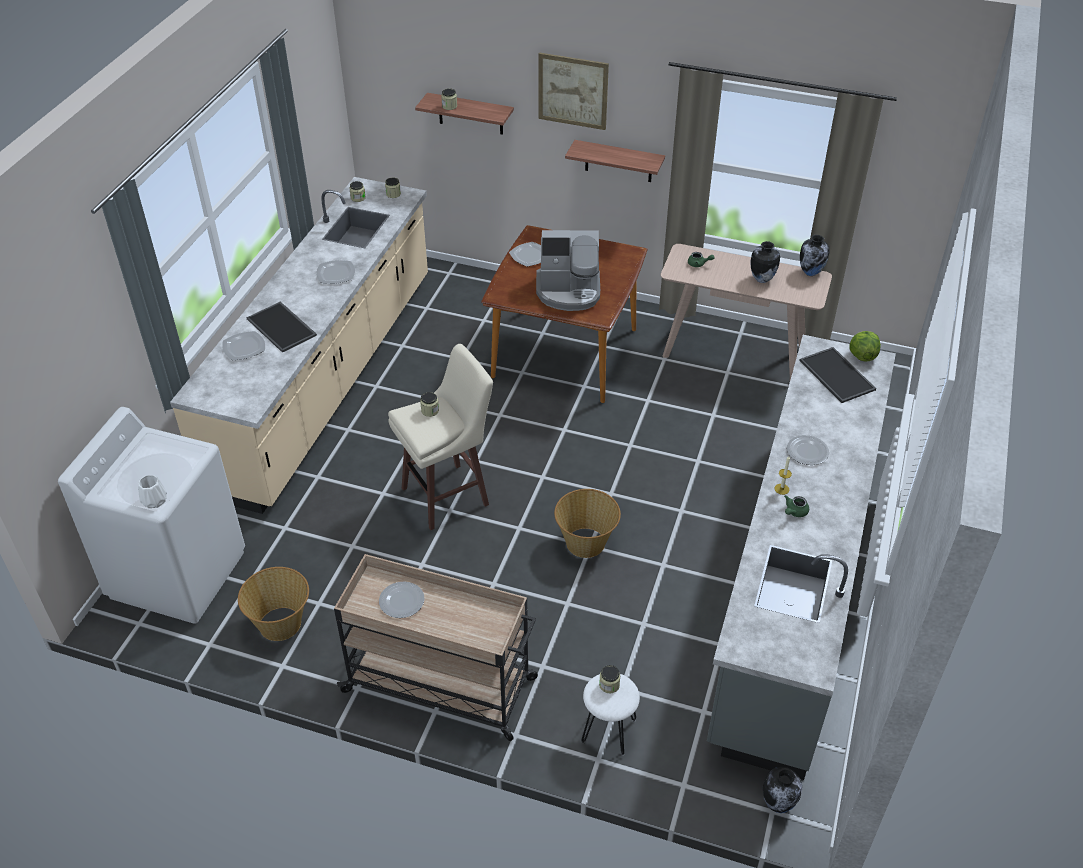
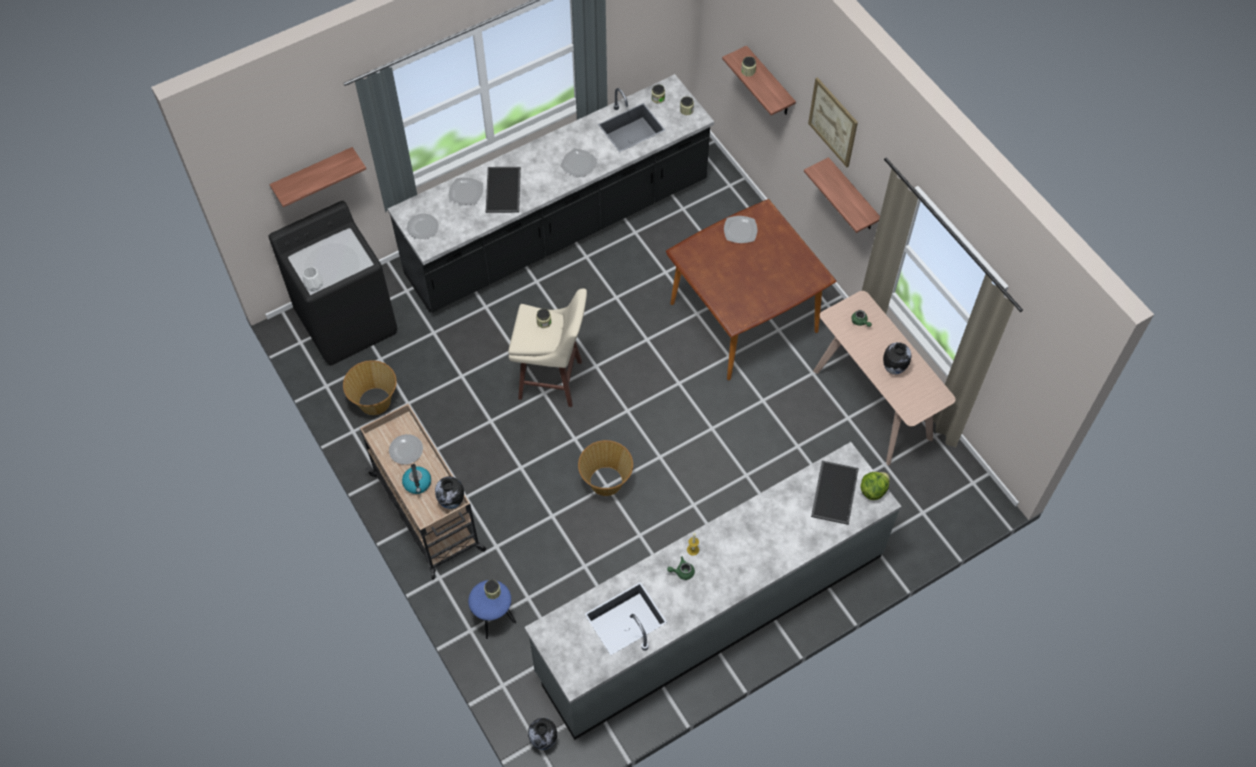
camera: 40 degrees right, 15 degrees up
(81, 376) = (314, 175): none -> shelf
(178, 573) = (347, 322): white washing machine -> black washing machine
(327, 380) = (558, 229): beige counter -> black counter
(447, 622) = (417, 483): none -> kettle
(569, 291) = (735, 283): coffee machine -> none
(608, 731) = (493, 618): white stool -> blue stool
(807, 452) = (742, 536): plate -> plate (422, 228)
(811, 272) = (940, 388): vase -> vase (452, 502)

